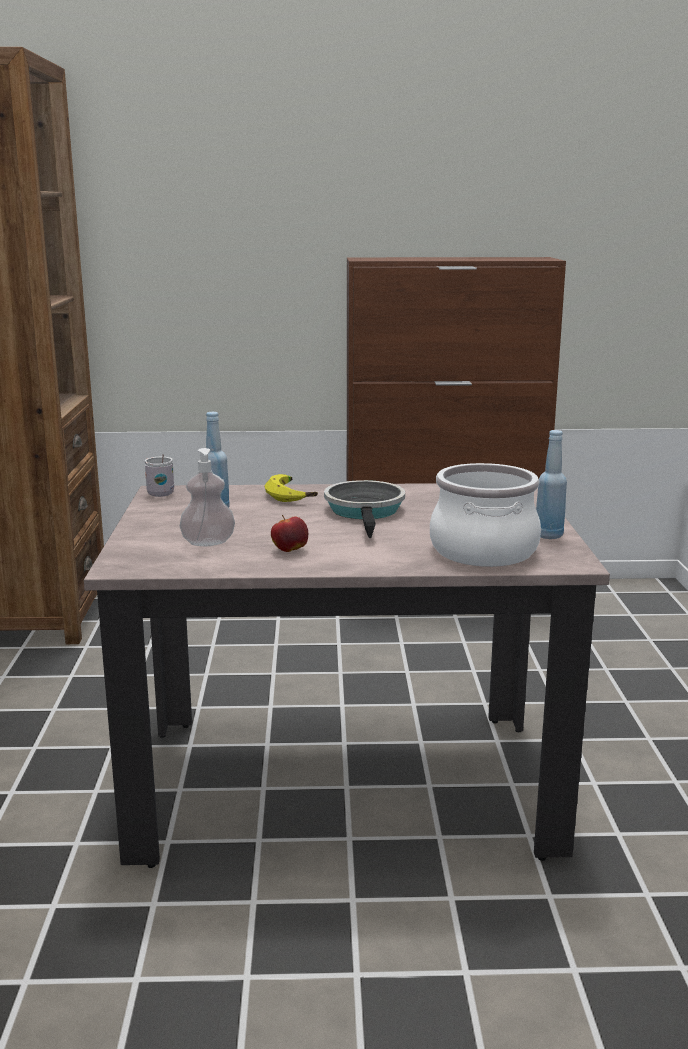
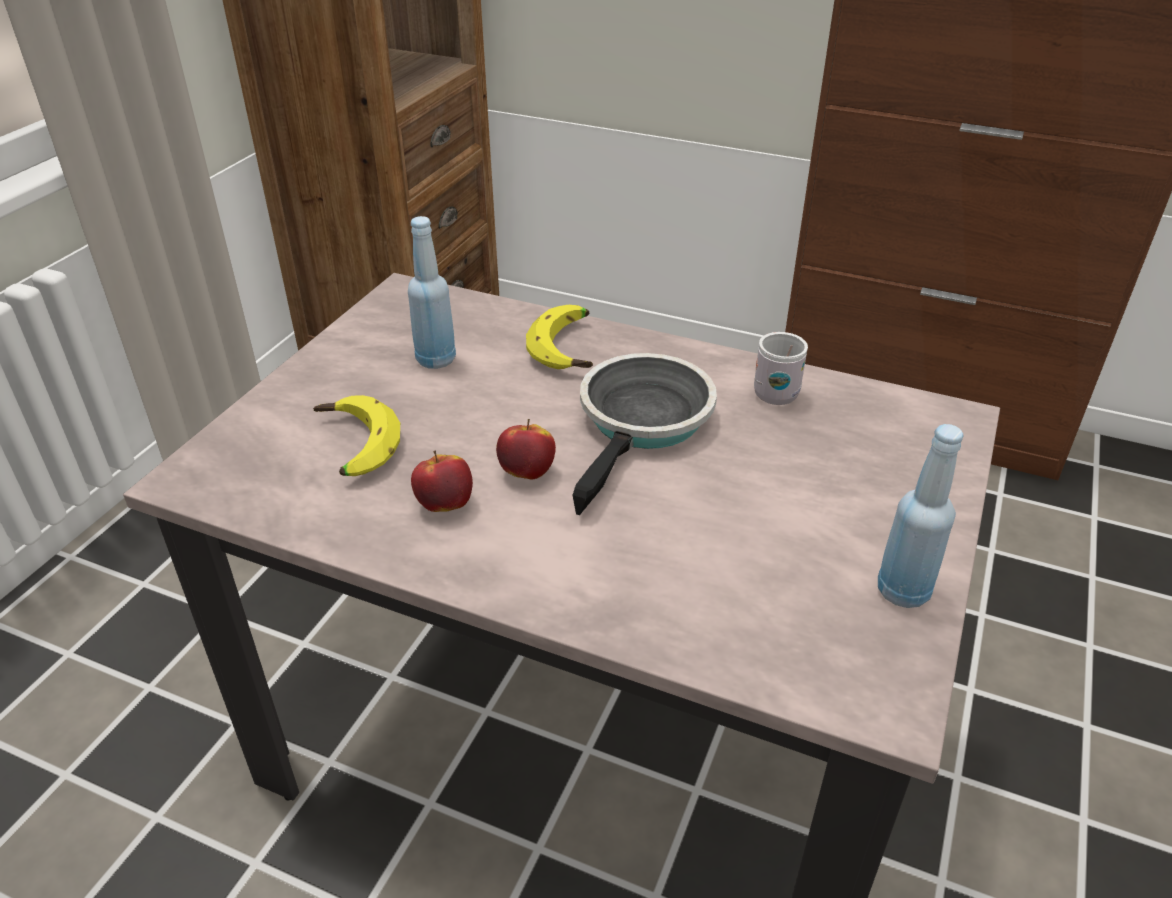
camera: 25 degrees right, 20 degrees up
(159, 493) = (398, 298): white mug -> white mug (774, 391)
(208, 543) = (352, 447): soap dispenser -> banana
(322, 534) = (527, 472): none -> apple
(482, 551) = (745, 606): cooking pot -> none

